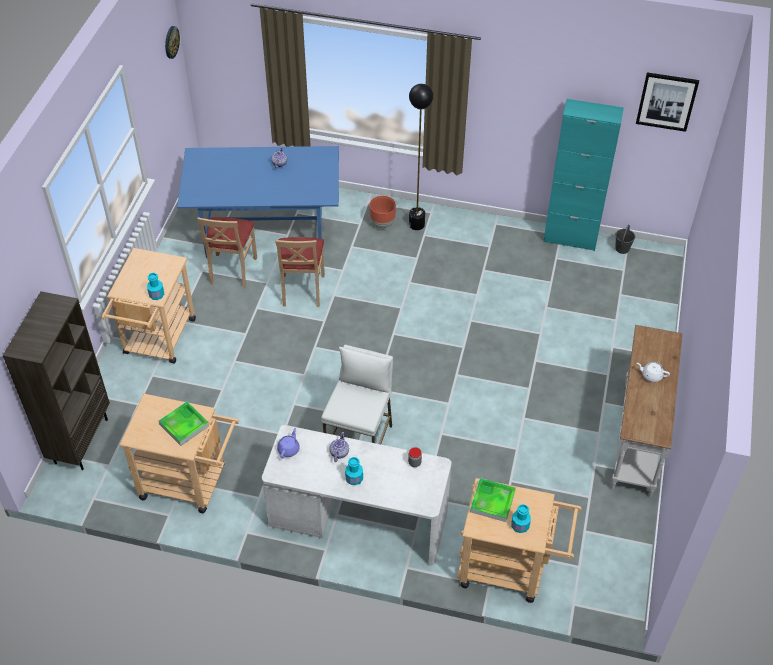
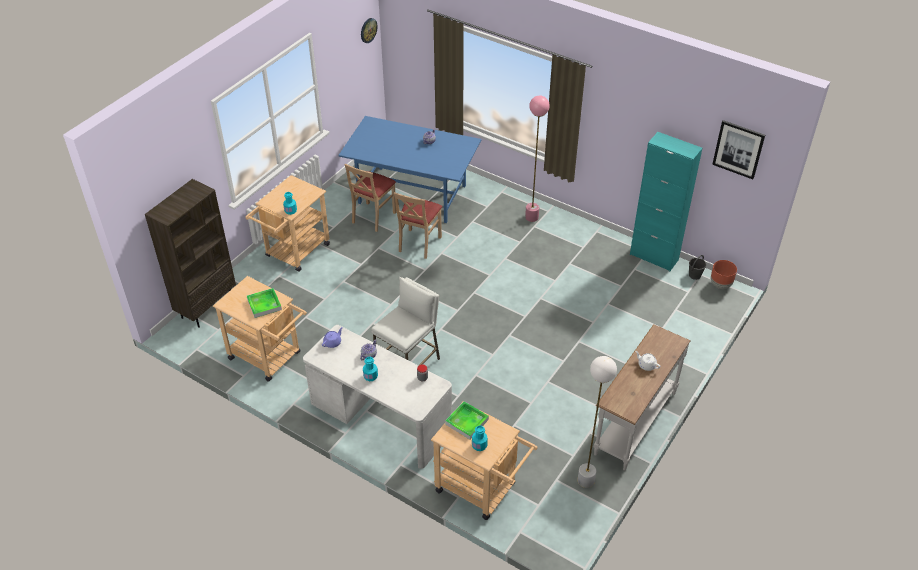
camera: 20 degrees right, 5 degrees down
(382, 223) = (505, 210): brown planter -> brown planter (720, 284)
(416, 224) = (532, 217): black floor lamp -> pink floor lamp
(616, 521) = (586, 480): none -> white floor lamp

